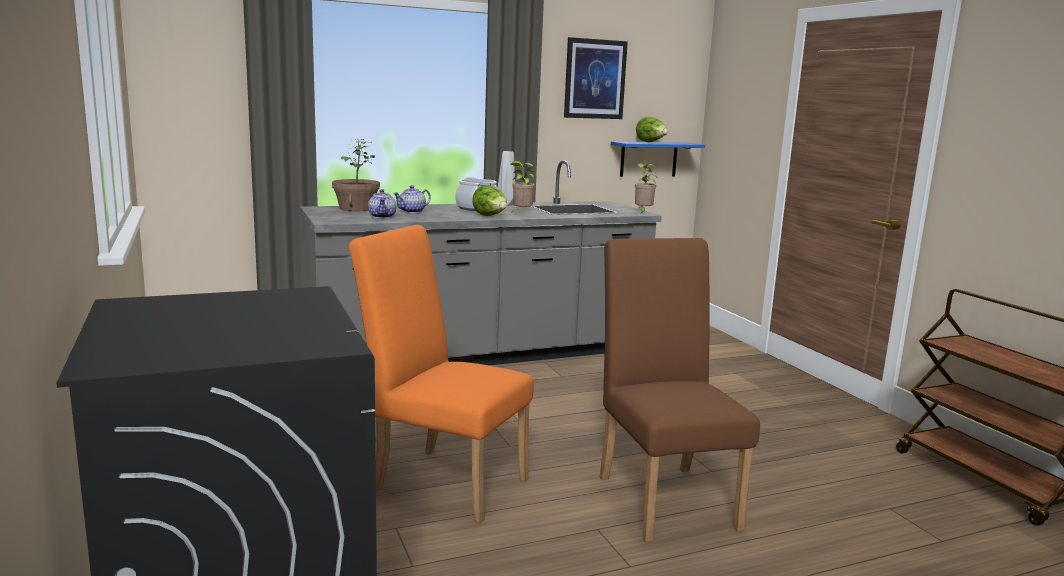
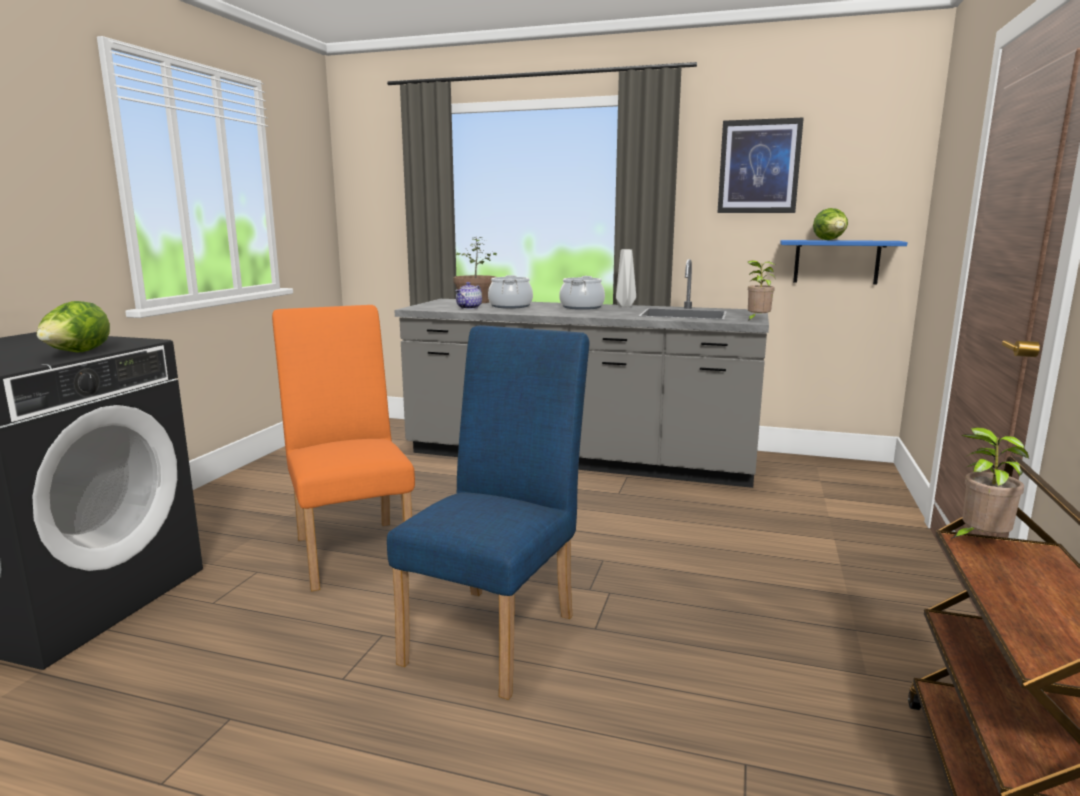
camera: 40 degrees right, 0 degrees up
(412, 211) = (510, 306): teapot -> cooking pot
(490, 216) = (565, 313): lettuce -> lettuce (76, 353)
(521, 213) = (608, 313): potted plant -> potted plant (980, 540)
(663, 495) = (498, 631): brown chair -> blue chair

